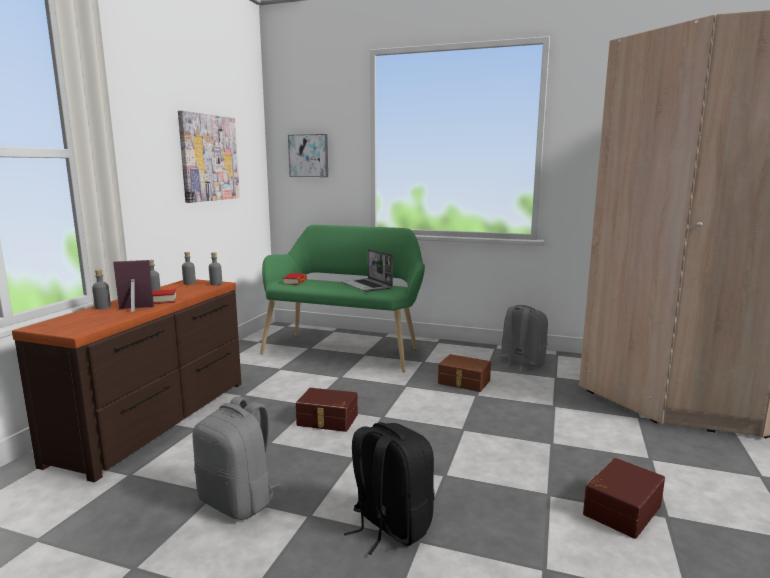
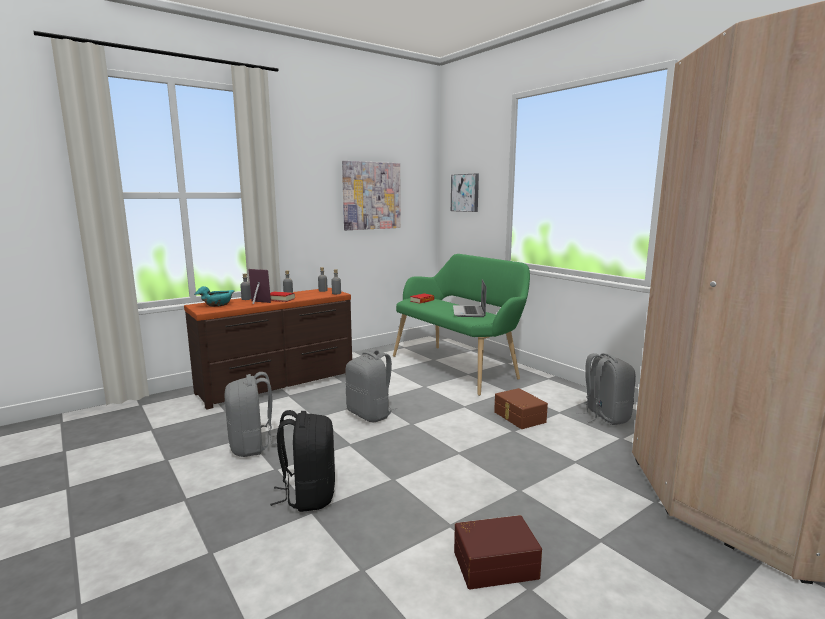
camera: 35 degrees right, 0 degrees up
(74, 320) = (218, 304): none -> turquoise bowl
(327, 420) = (370, 414): brown storage box -> grey backpack

